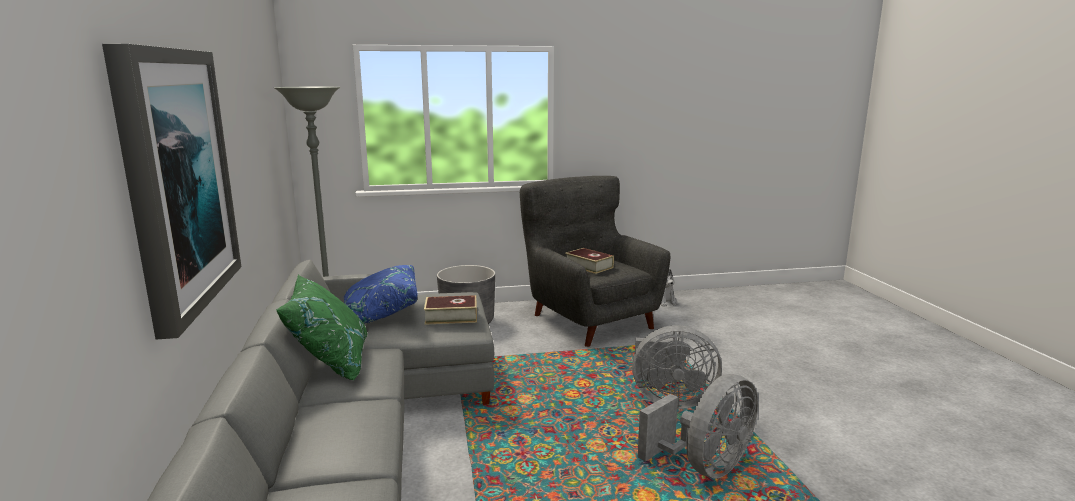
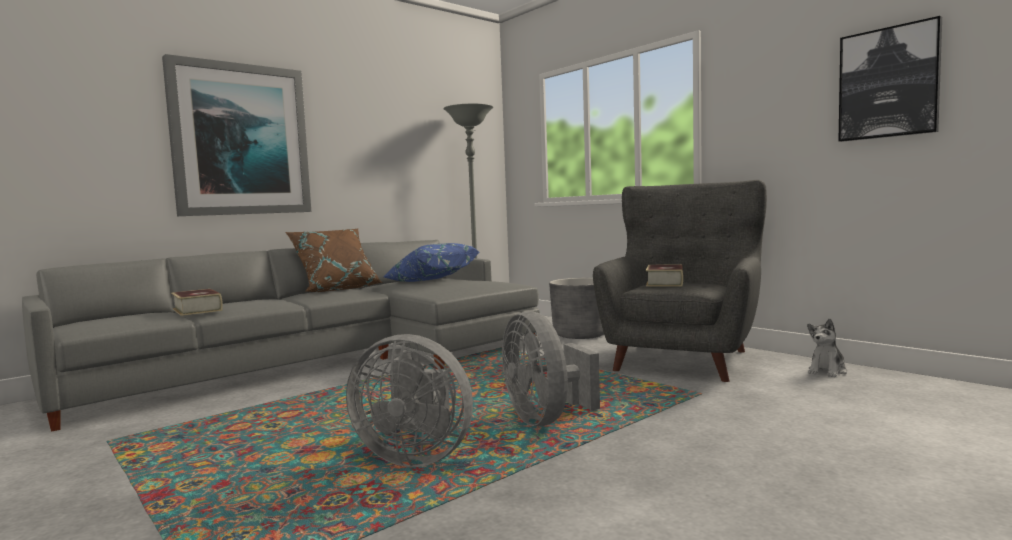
camera: 60 degrees right, 10 degrees down
(330, 363) = (337, 289): green pillow -> brown pillow
(451, 316) = (452, 286): book -> book (197, 309)
(684, 115) = (888, 83): none -> picture

